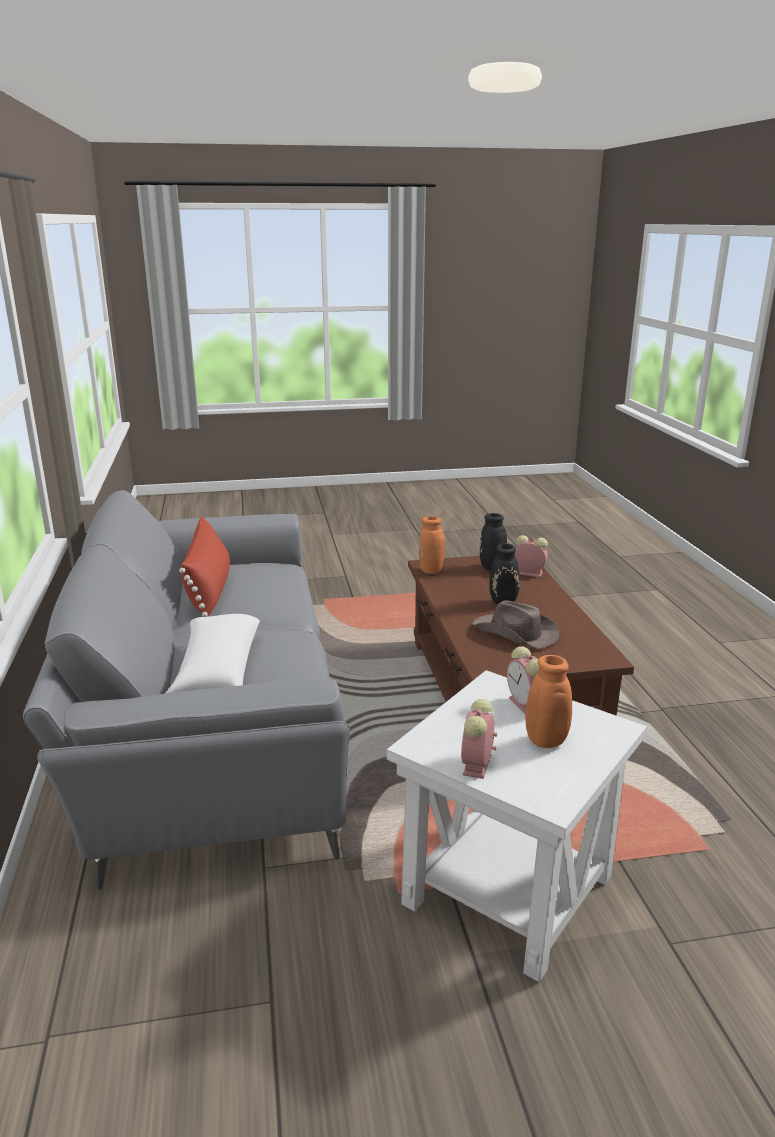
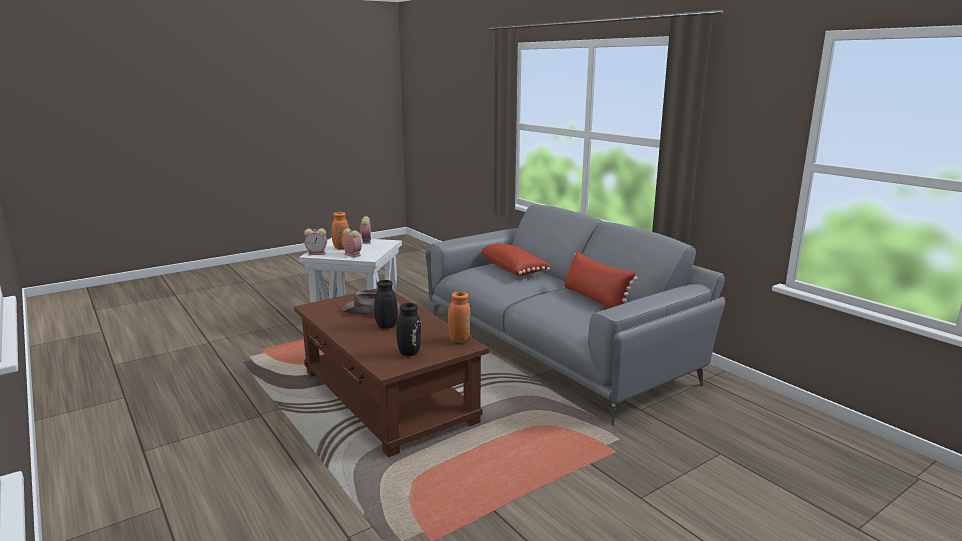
camera: 155 degrees right, 5 degrees down
(216, 674) = (514, 269): white pillow -> red pillow
(528, 573) = (374, 354): alarm clock -> alarm clock (317, 253)

